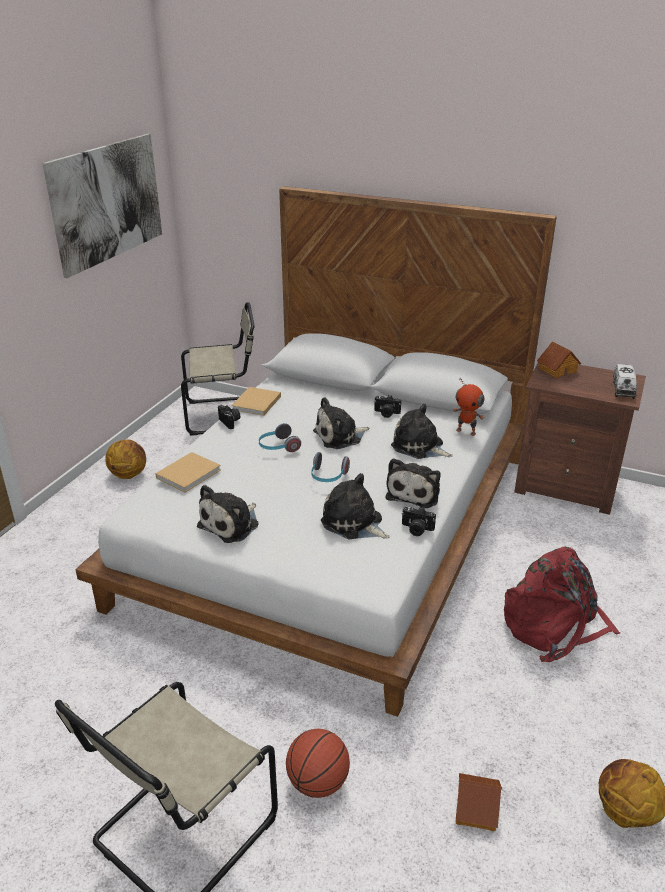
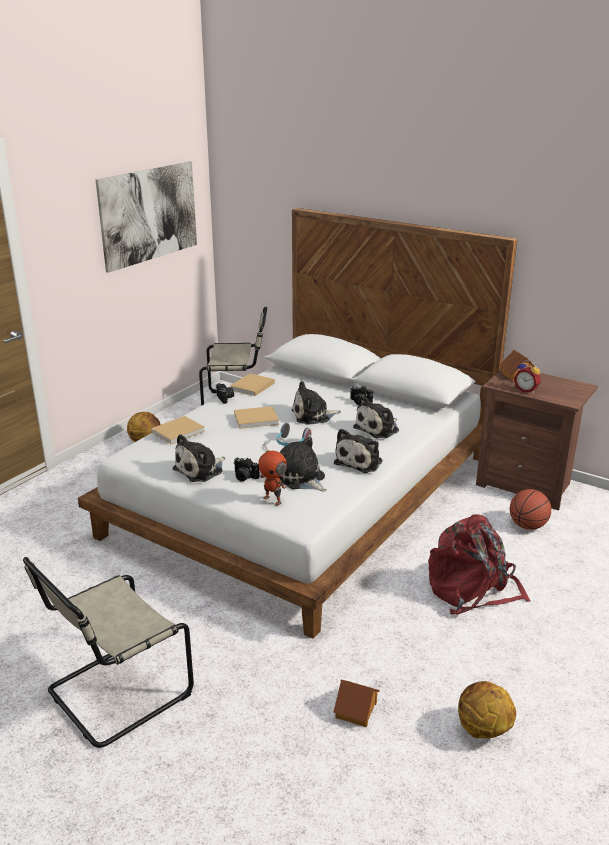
camera: 10 degrees right, 5 degrees down
(278, 447) = (257, 419): headphones -> beige book
(318, 782) = (232, 675): basketball -> basketball (527, 526)
(416, 529) = (351, 487): camera -> camera (244, 477)
(419, 447) = (378, 429): plush toy -> plush toy turned 90 degrees counterclockwise
(466, 431) = (424, 420): toy robot -> toy robot (273, 500)
(574, 388) = (526, 390): none -> alarm clock
(623, 389) = (571, 394): toy truck -> none

